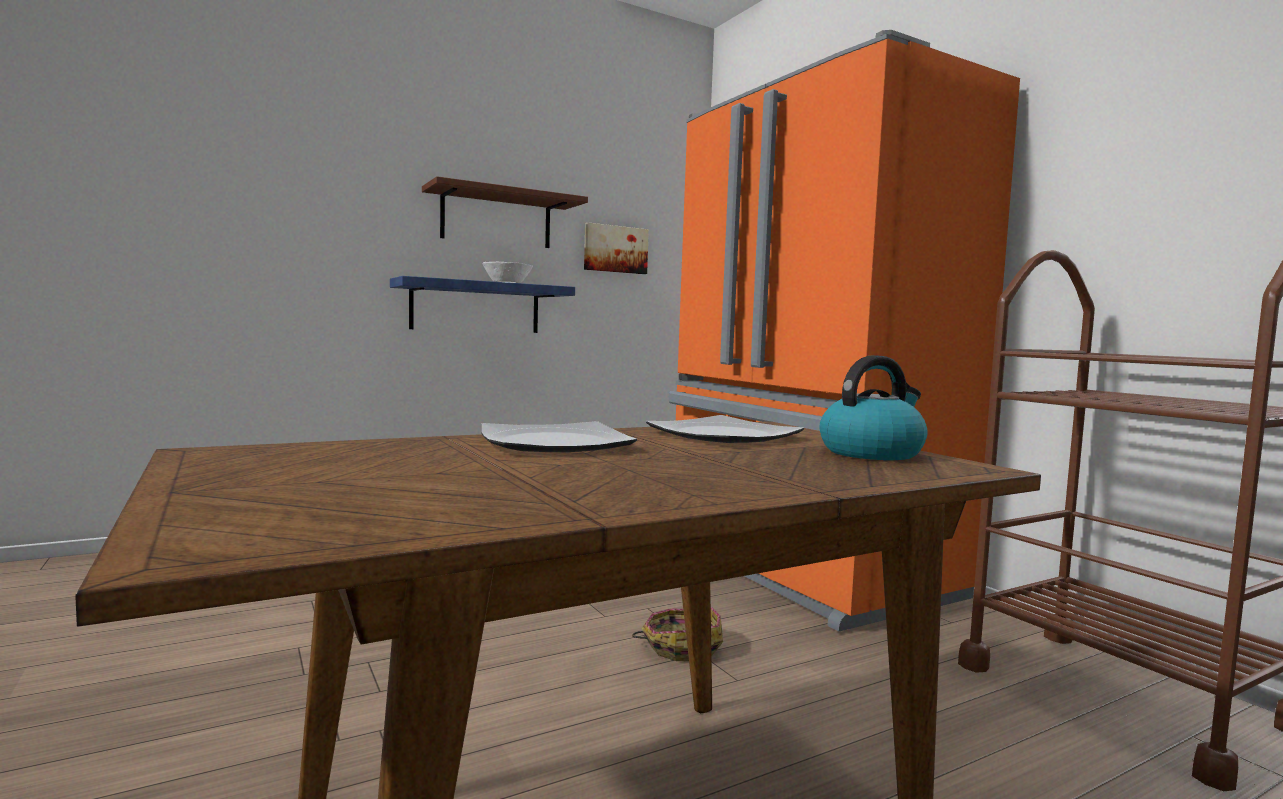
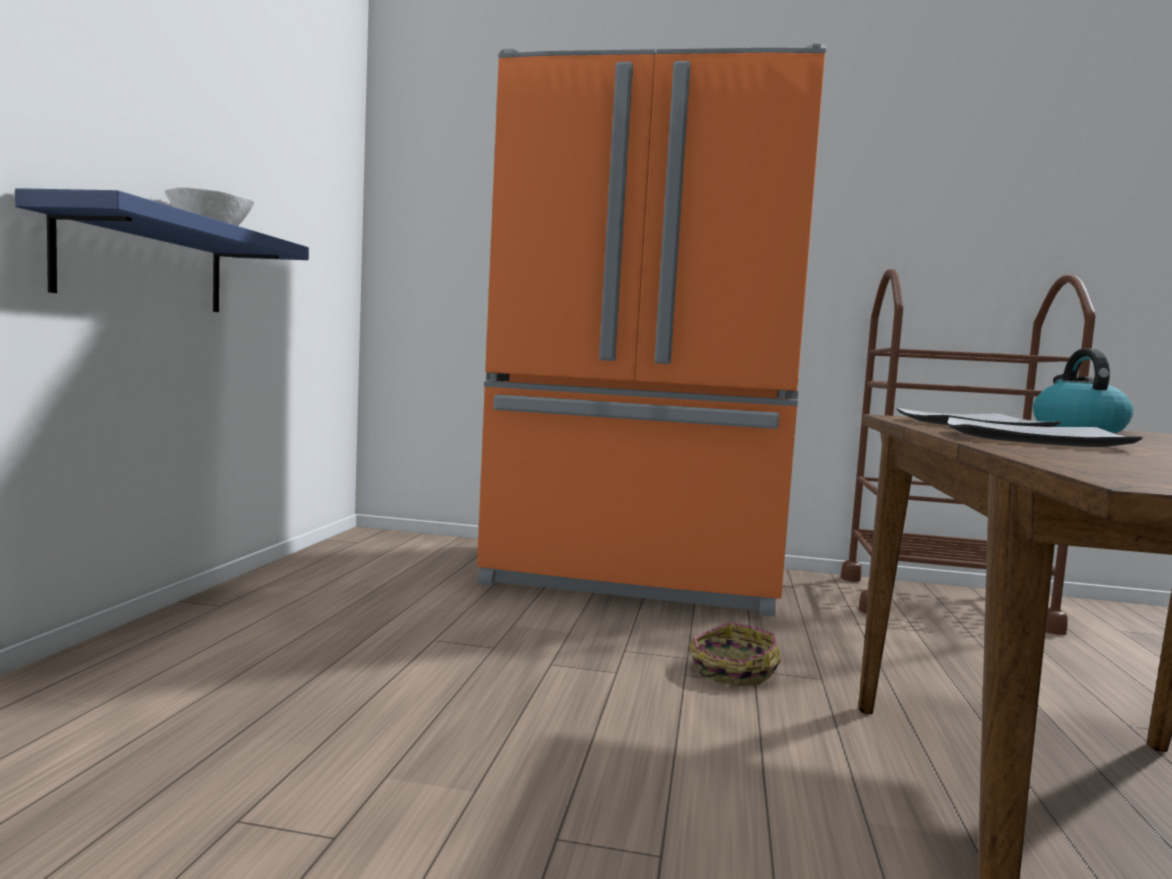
camera: 50 degrees left, 0 degrees up
(496, 219) = (169, 116): brown shelf -> none
(615, 249) = (293, 198): picture -> none

